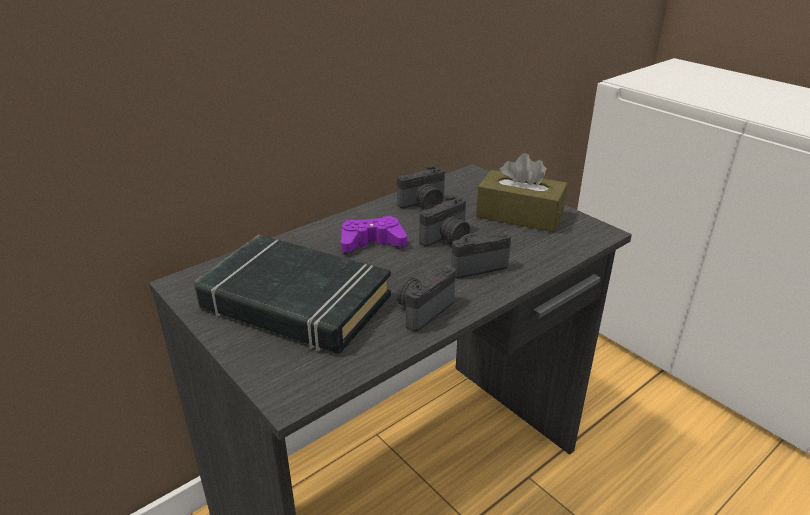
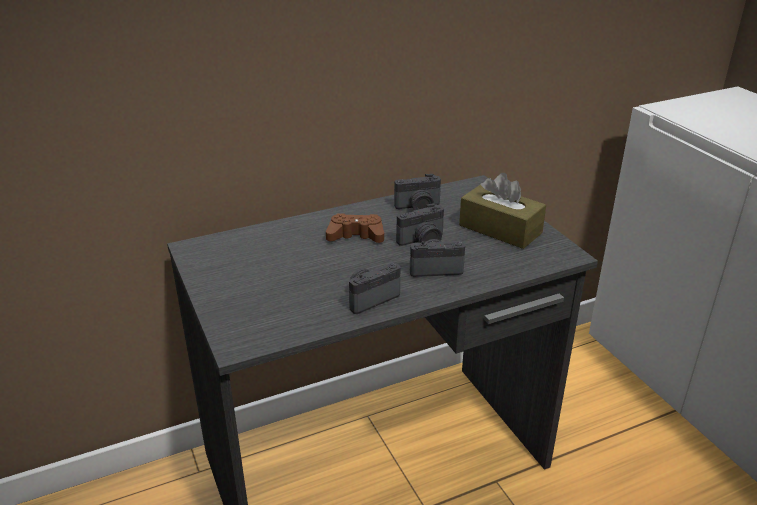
camera: 15 degrees right, 0 degrees up
(295, 303) = (271, 276): black book -> none
(372, 242) = (356, 235): purple game controller -> brown game controller

